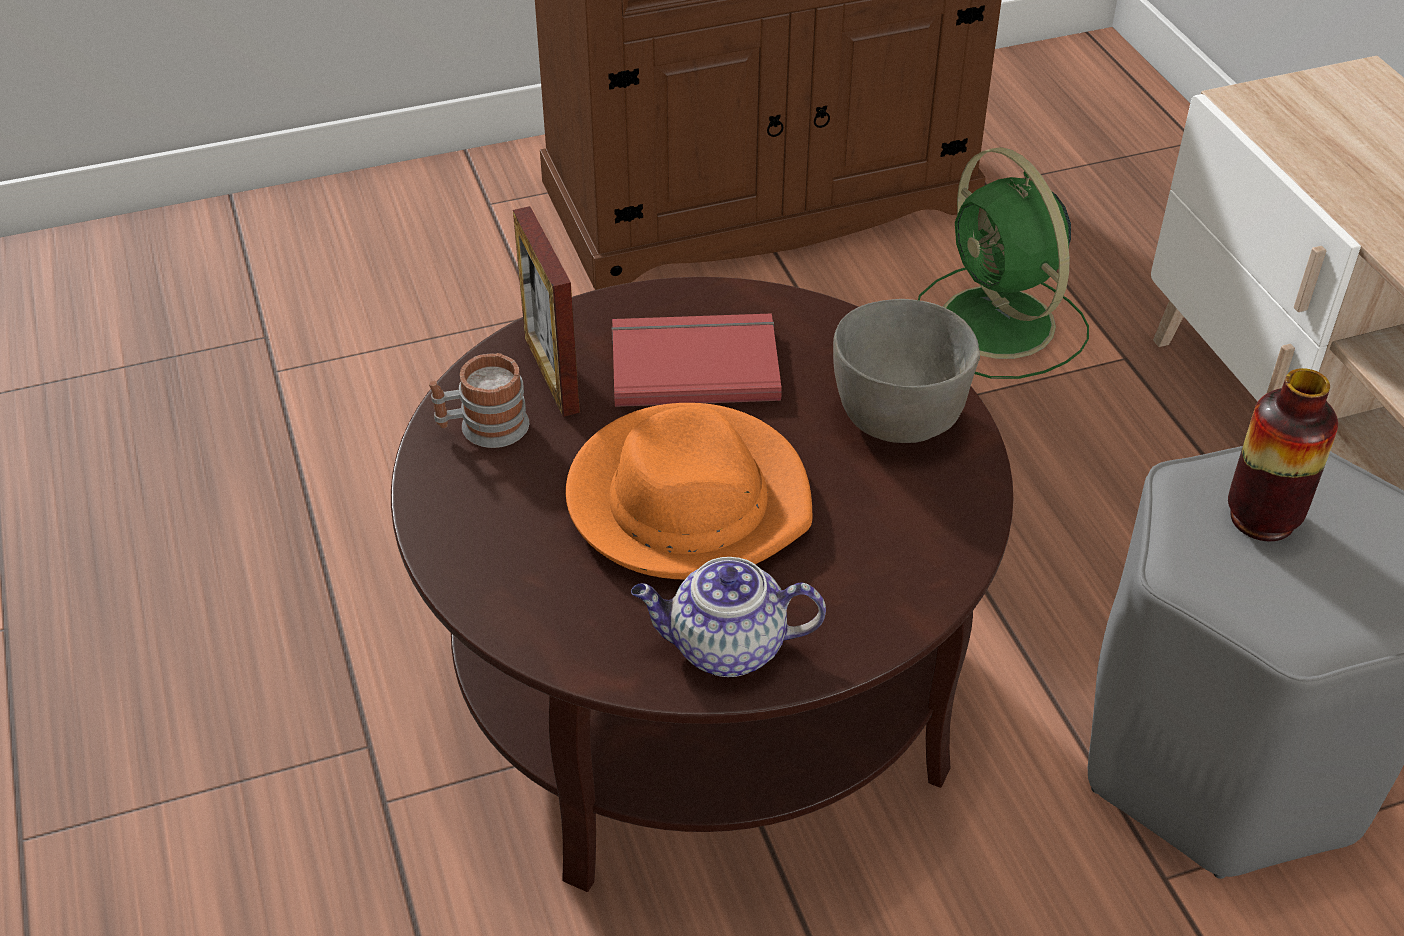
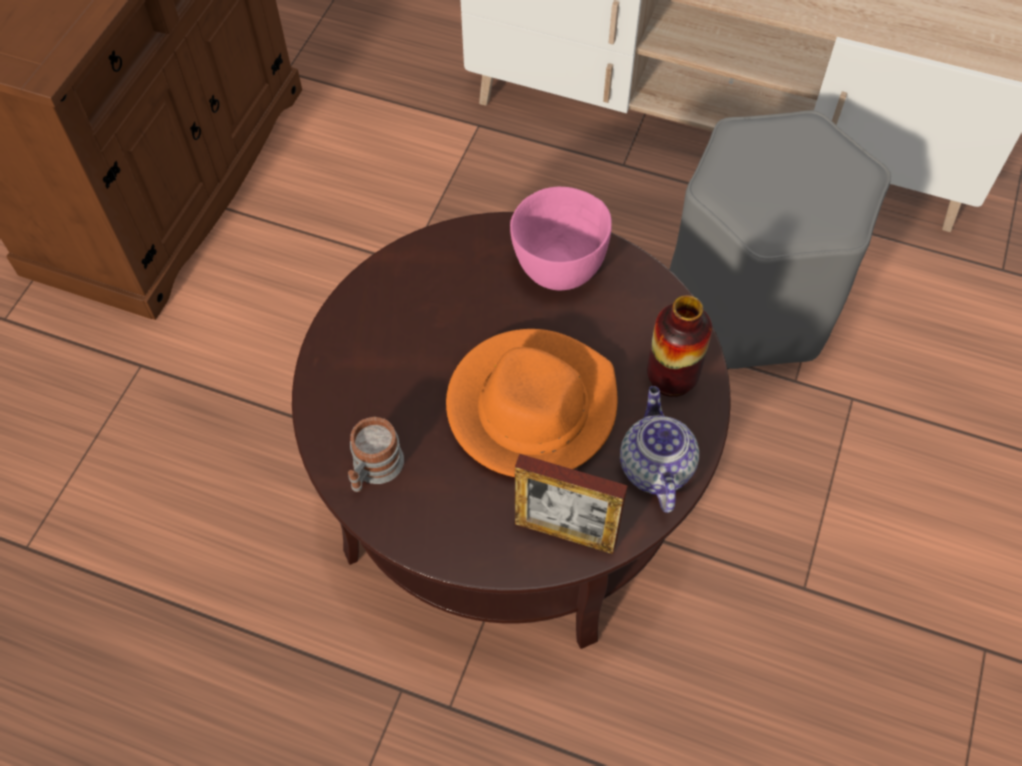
camera: 50 degrees left, 15 degrees up
(551, 374) = (362, 403): picture frame -> picture frame (565, 533)
(693, 362) = (423, 326): red book -> none
(725, 648) = (654, 466): teapot -> teapot turned 135 degrees clockwise
(897, 414) = (557, 265): grey bowl -> pink bowl
(1000, 325) = (399, 155): green fan -> none
(1262, 518) = (763, 178): vase -> vase (671, 378)

